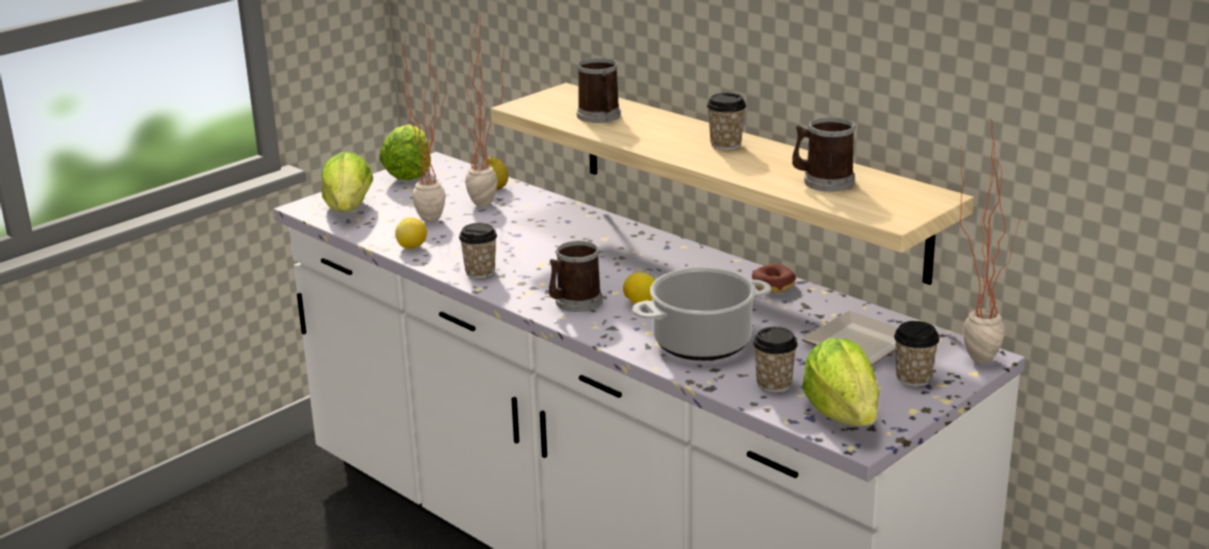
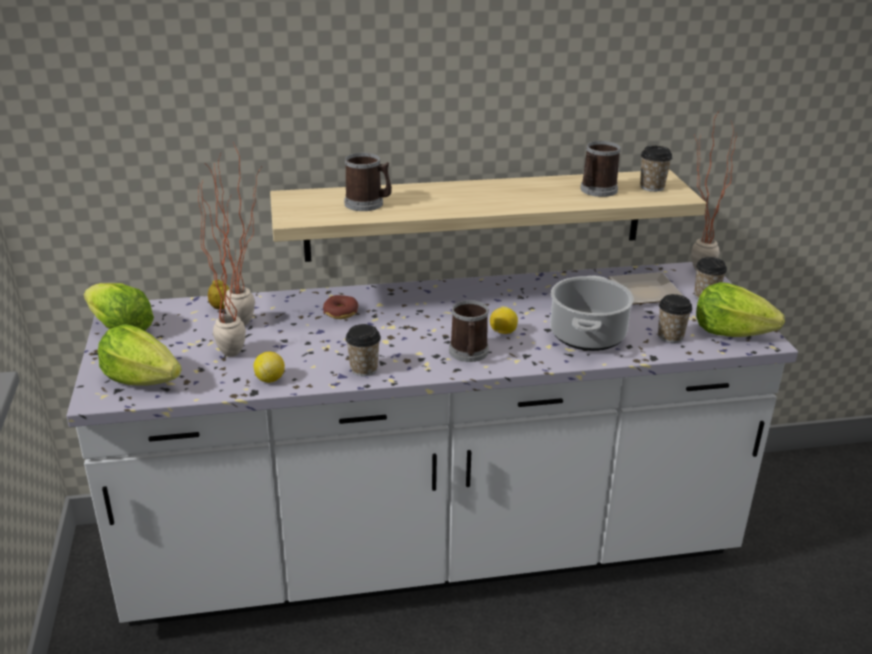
camera: 55 degrees left, 5 degrees up
(725, 145) = (490, 191): cup -> cup (652, 187)
(773, 285) = (534, 283): donut -> donut (341, 312)

